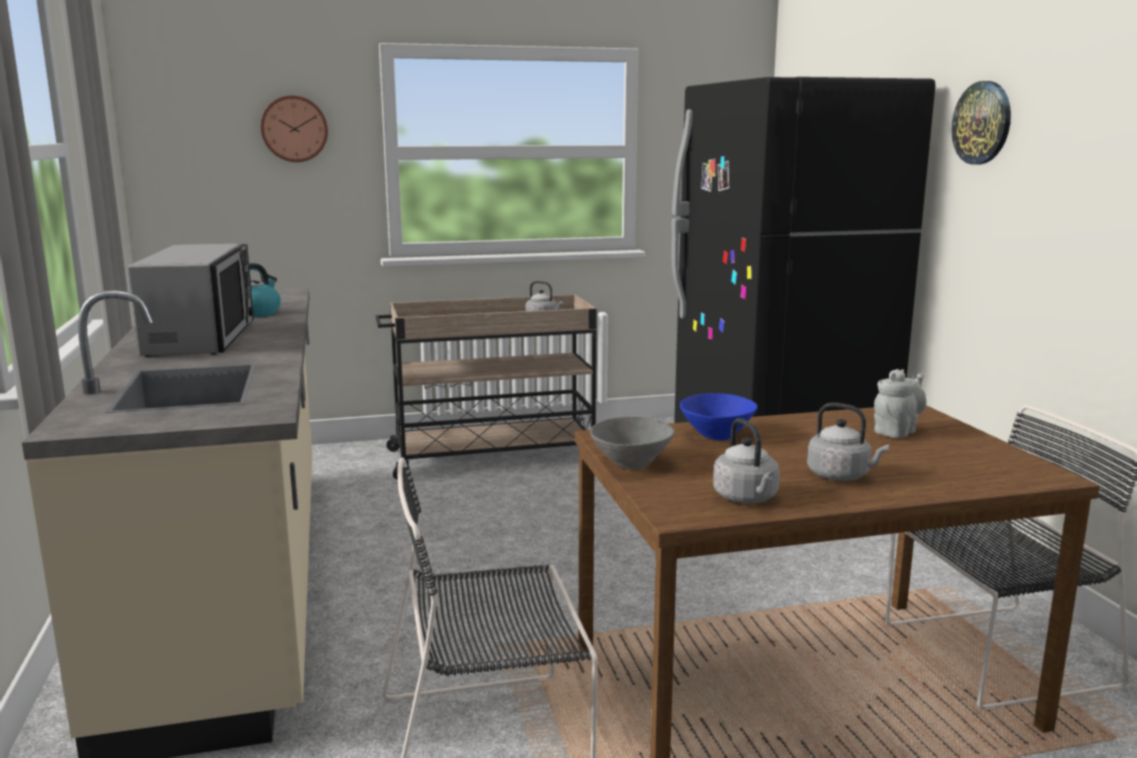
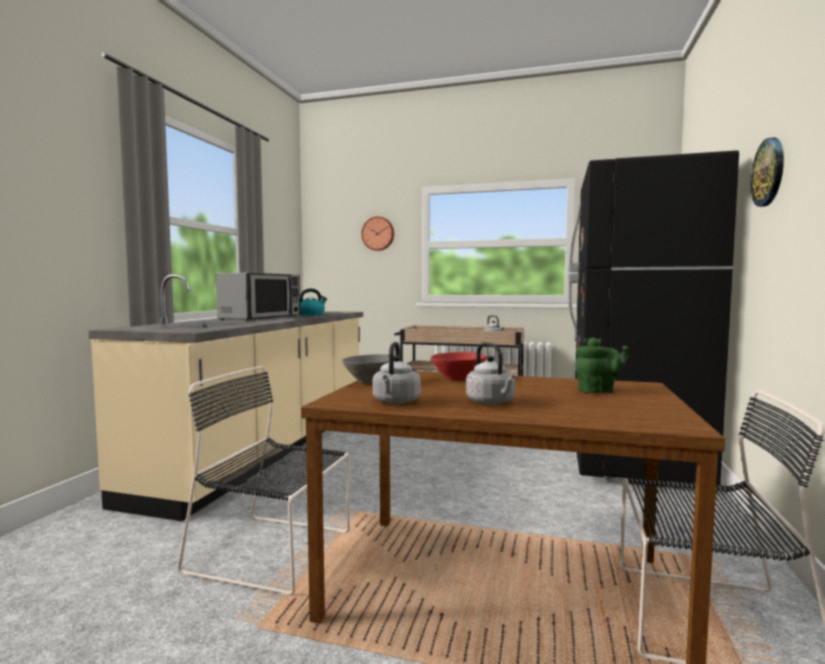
camera: 30 degrees right, 10 degrees down
(716, 435) = (457, 379): blue bowl -> red bowl
(897, 431) = (598, 391): grey teapot -> green teapot

